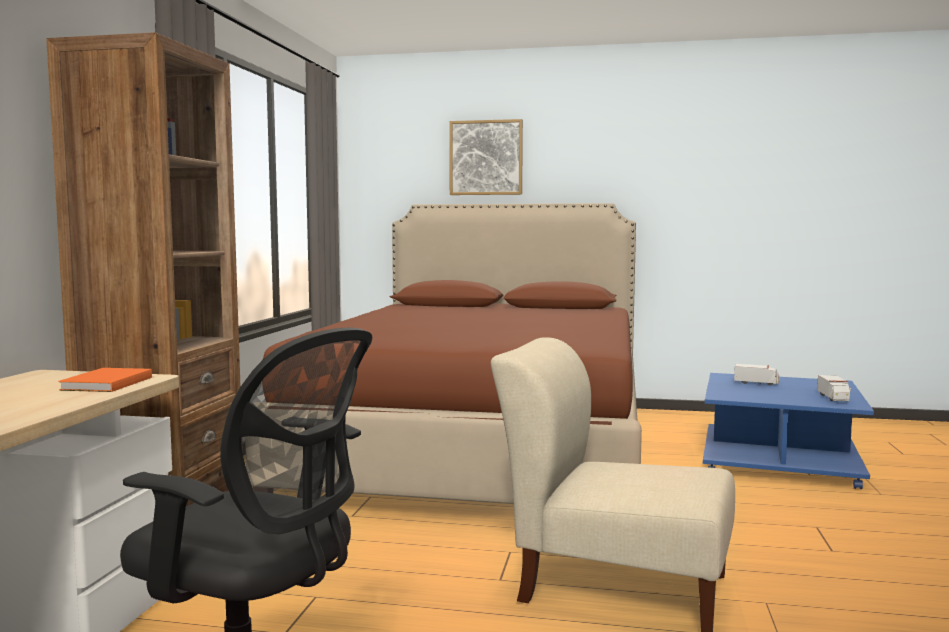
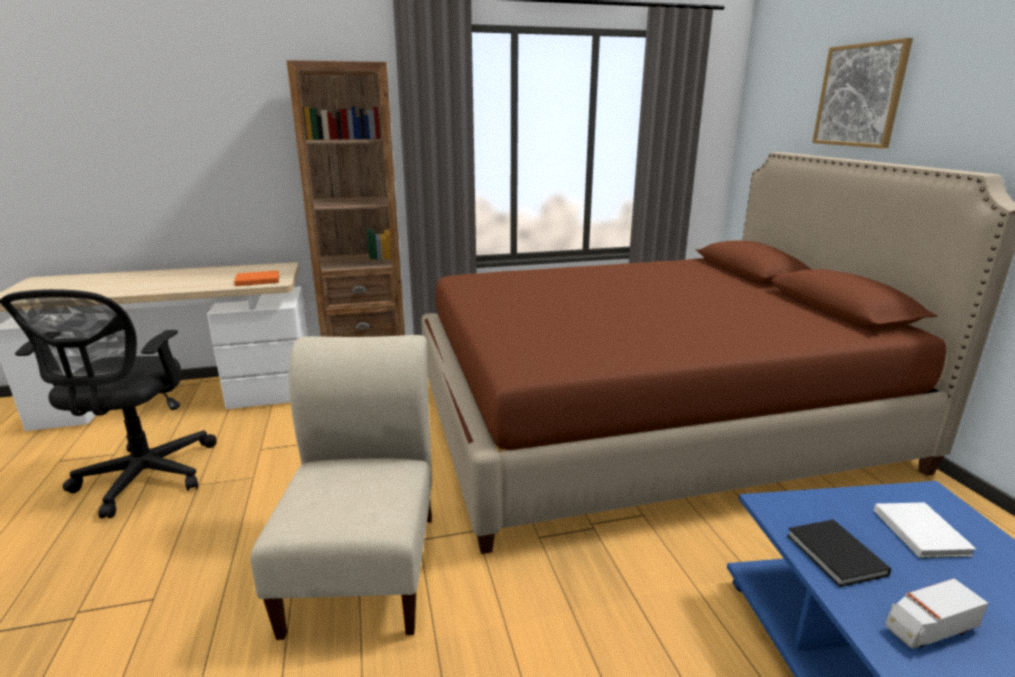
camera: 65 degrees right, 15 degrees up
(756, 383) = (920, 531): toy truck -> white book
(775, 397) = (836, 556): none -> black book

